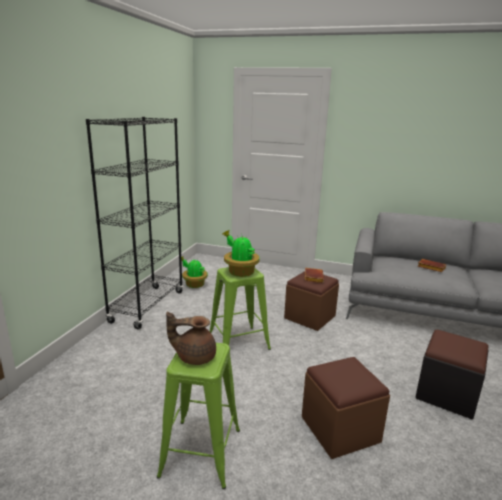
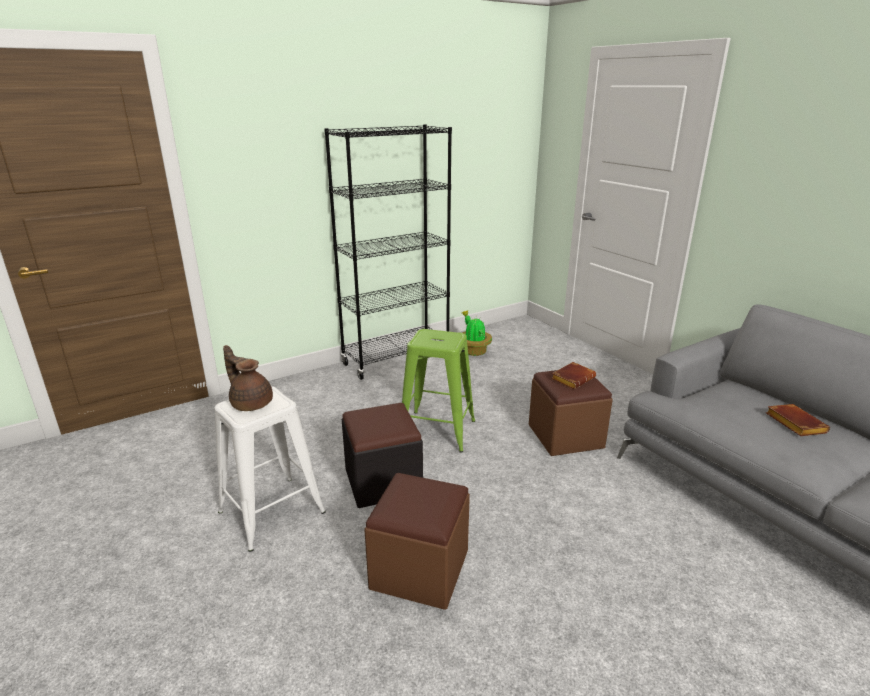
camera: 40 degrees right, 5 degrees up
(200, 452) = (271, 512): green stool -> white stool
(240, 272) = (436, 339): potted plant -> none
(446, 394) = (625, 617): black ottoman -> black ottoman (383, 481)

